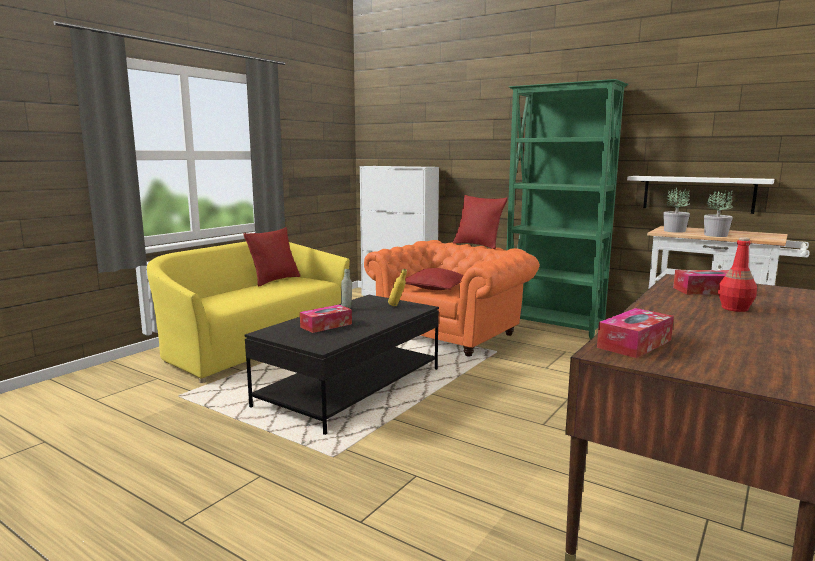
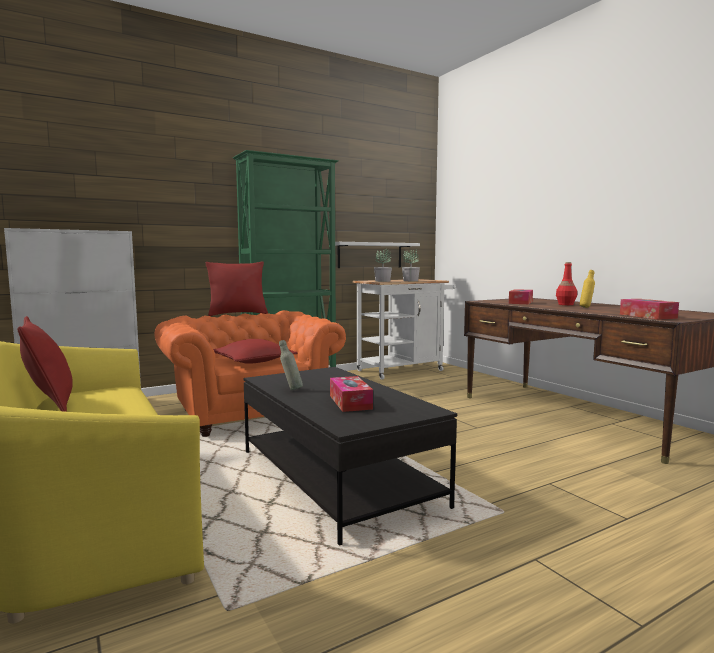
camera: 65 degrees left, 5 degrees down
(397, 306) = (313, 375): yellow bottle -> yellow bottle (586, 307)

